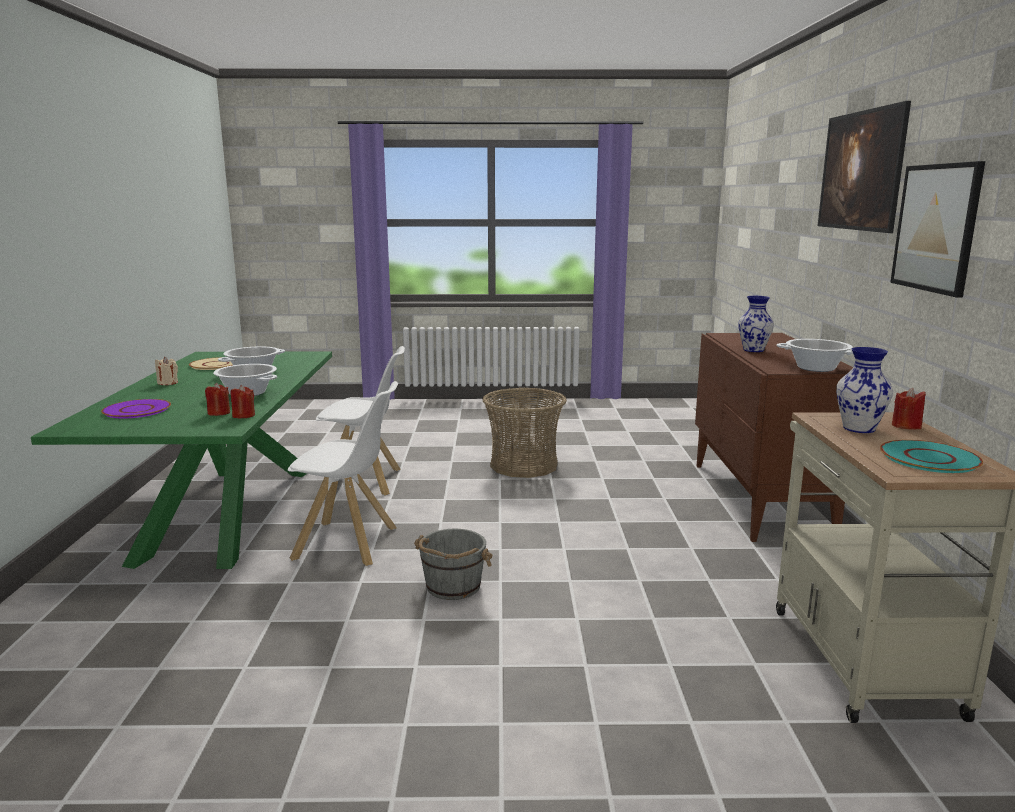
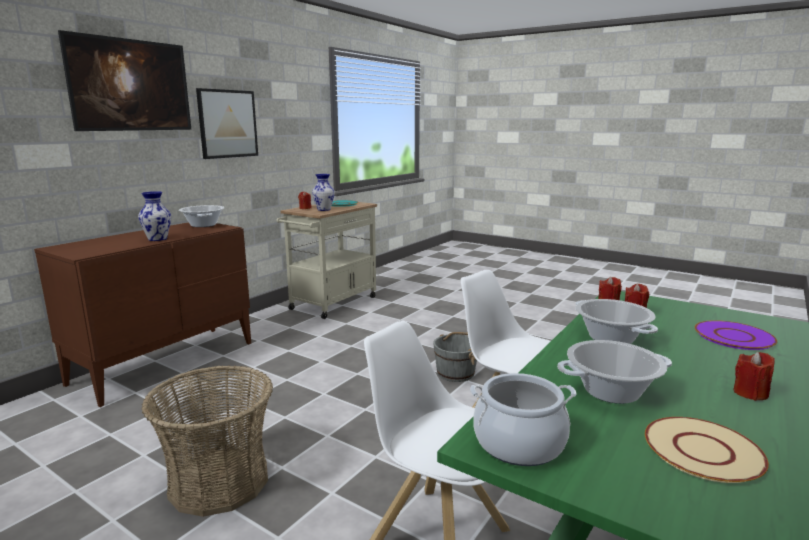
camera: 145 degrees left, 0 degrees up
(168, 383) = (750, 393): beige candle -> red candle
(298, 356) = (518, 443): none -> cooking pot

